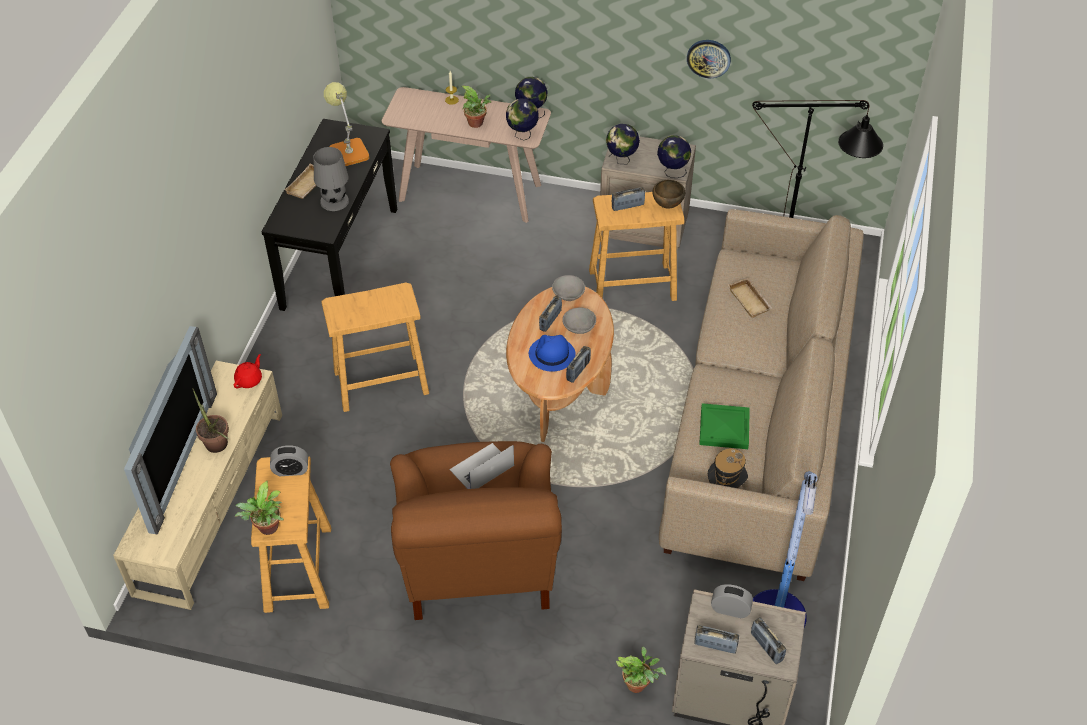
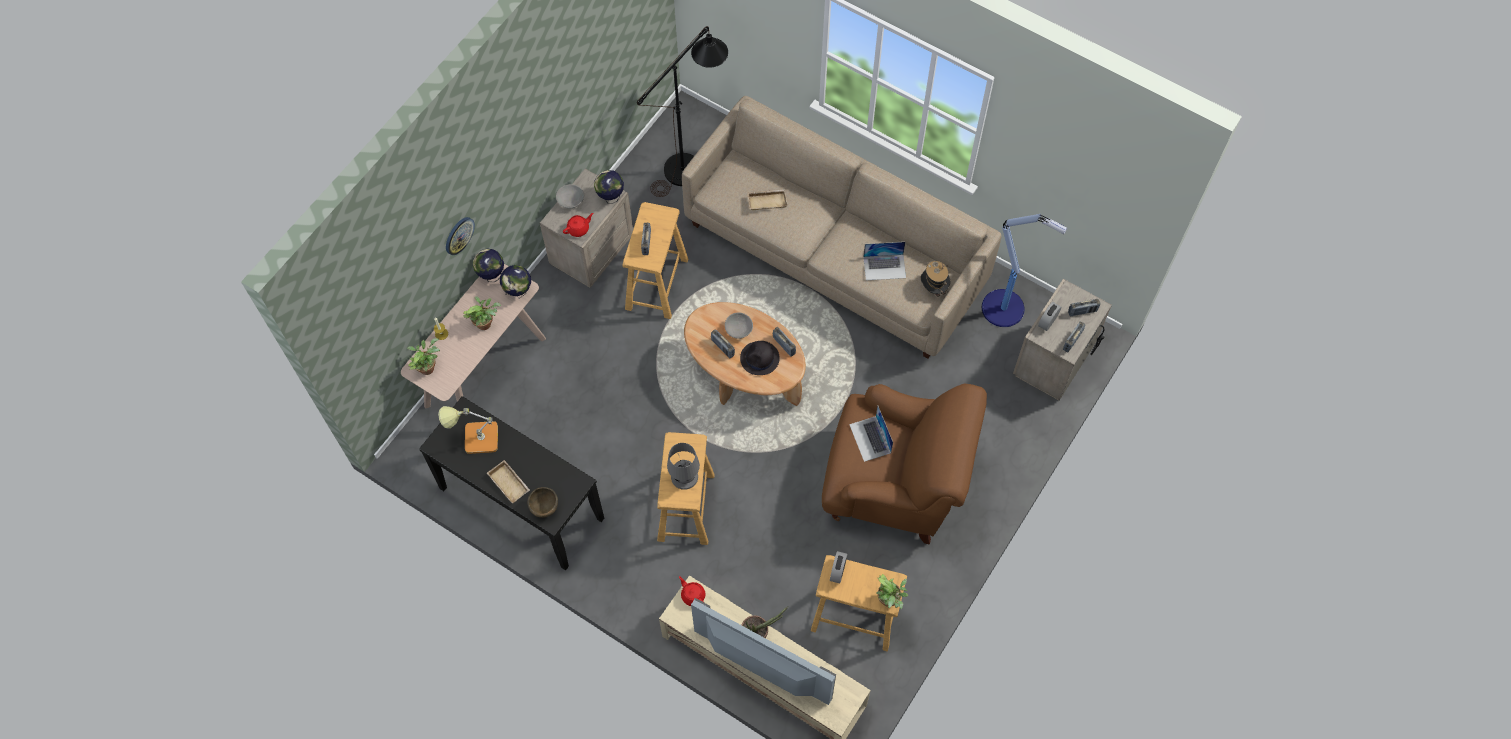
camera: 70 degrees left, 15 degrees up
(334, 201) = (541, 465): grey table lamp -> grey table lamp (684, 476)
(551, 355) = (760, 358): blue hat -> black hat
(568, 295) = (699, 325): grey bowl -> grey bowl (571, 201)
(621, 160) = (579, 229): globe -> red teapot
(638, 684) = (1029, 413): potted plant -> potted plant (428, 367)
(667, 205) = (658, 215): brown bowl -> brown bowl (545, 508)
(708, 58) = (567, 110): wall clock -> wall clock (459, 235)
(725, 428) = (884, 267): green tray -> laptop

